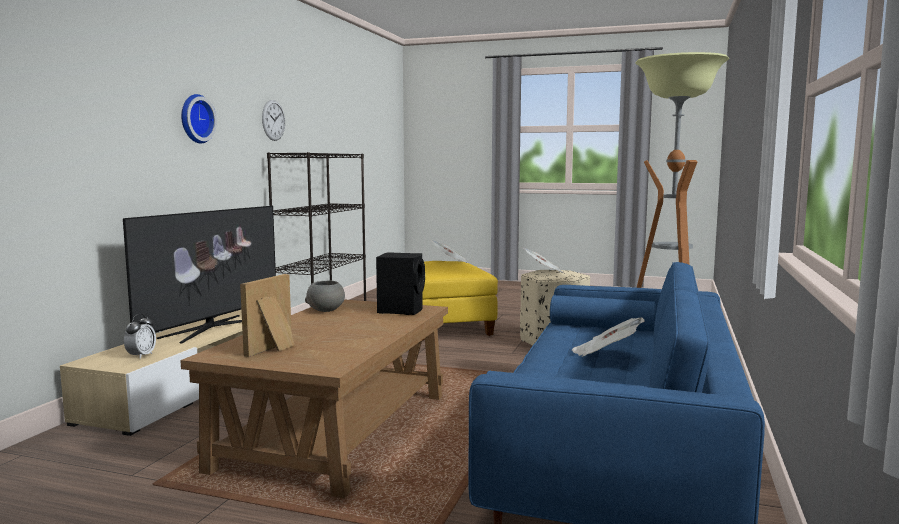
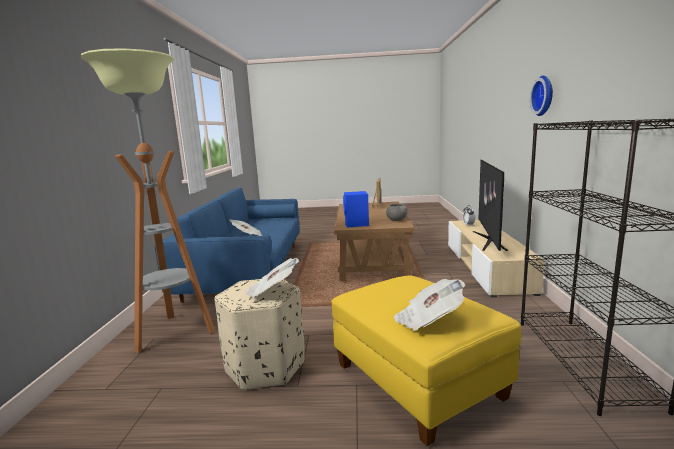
camera: 165 degrees right, 5 degrees up
(273, 120) = (619, 75): wall clock -> none
(401, 310) = (356, 225): black speaker -> blue speaker

